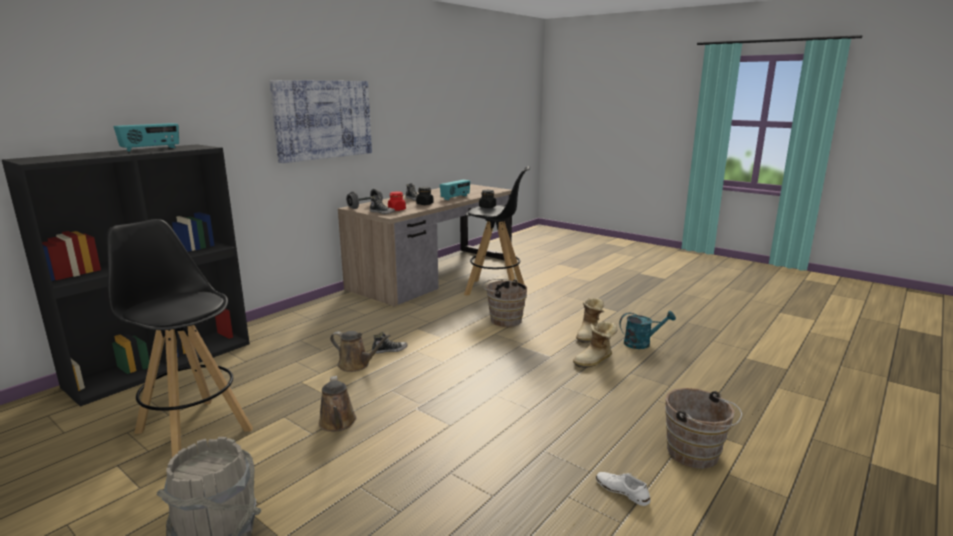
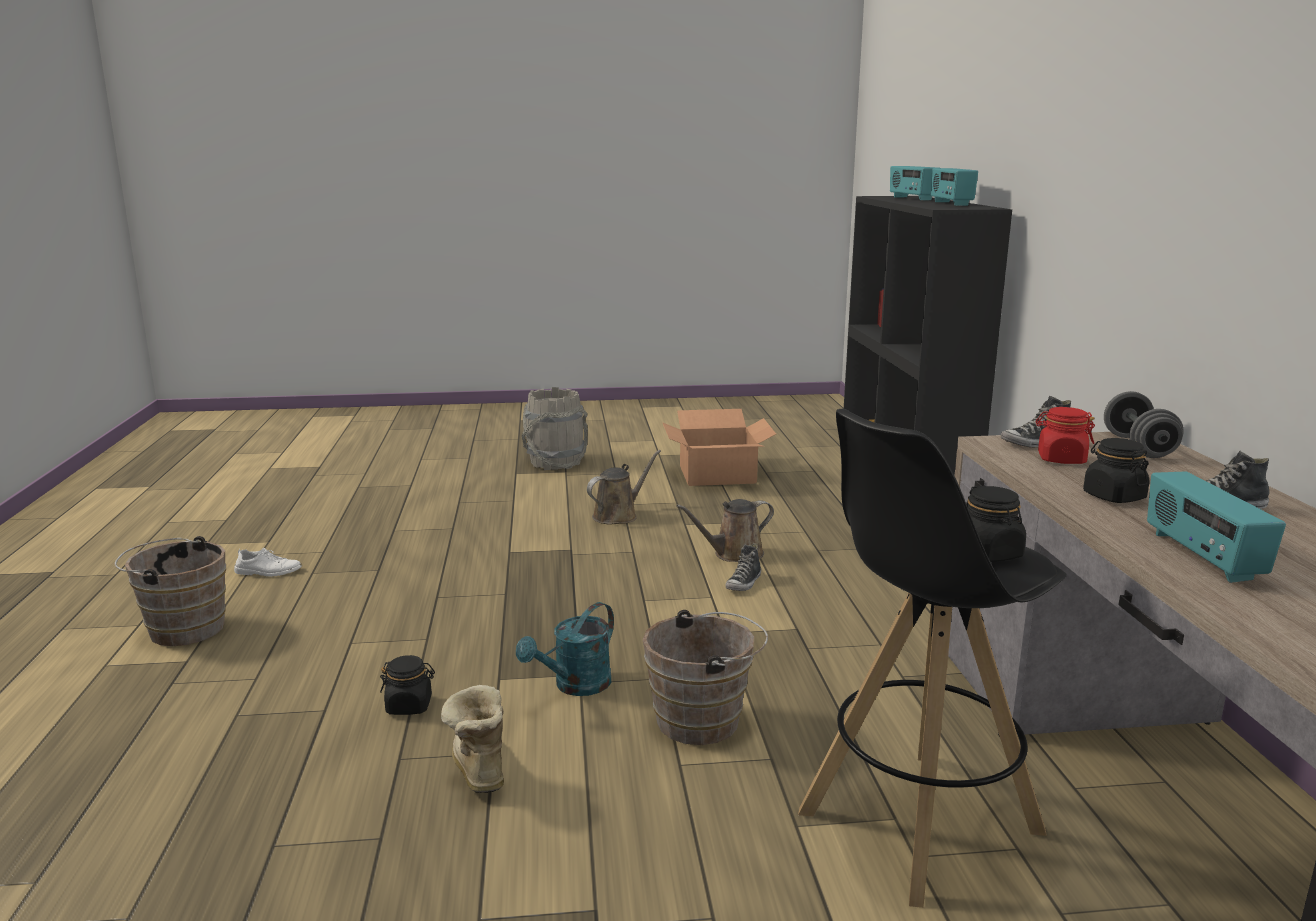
camera: 135 degrees right, 0 degrees up
(75, 156) = (911, 198): none -> radio
(193, 430) = (718, 475): black stool -> cardboard box
(323, 119) = (1182, 194): picture -> none
(337, 423) = (618, 515): brown watering can -> brown watering can turned 105 degrees clockwise
(595, 361) = (409, 706): boot -> black jar
(642, 343) = (335, 802): turquoise watering can -> turquoise watering can (575, 686)

